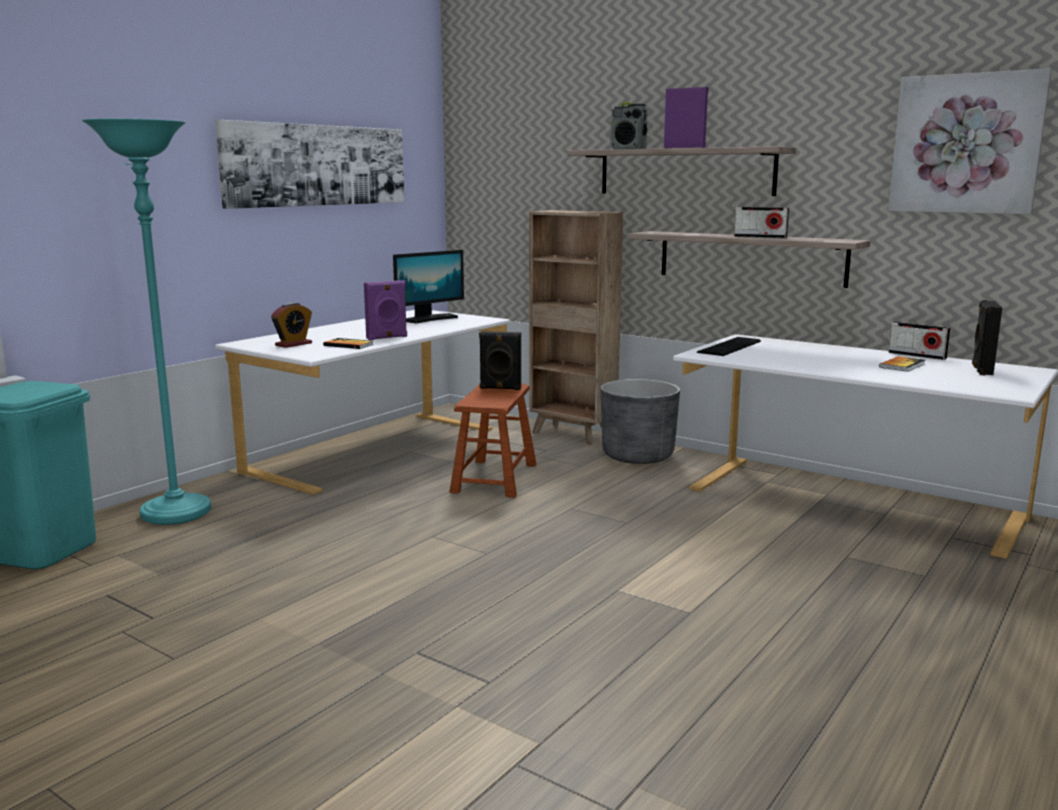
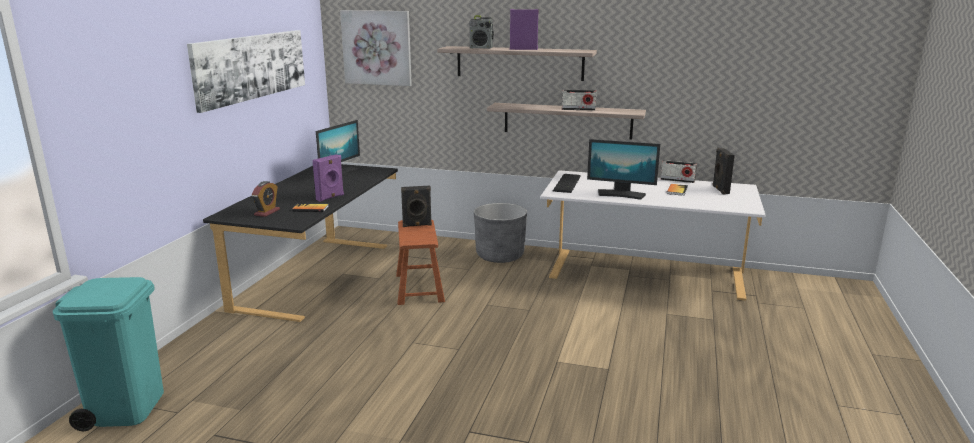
camera: 20 degrees left, 5 degrees up
(176, 513) = (206, 356): turquoise floor lamp -> none
(379, 451) = (319, 276): white desk -> black desk
(573, 434) = (445, 243): brown bookcase -> none
(801, 363) = (621, 194): none -> monitor
(966, 144) = (703, 52): picture -> picture (377, 47)

